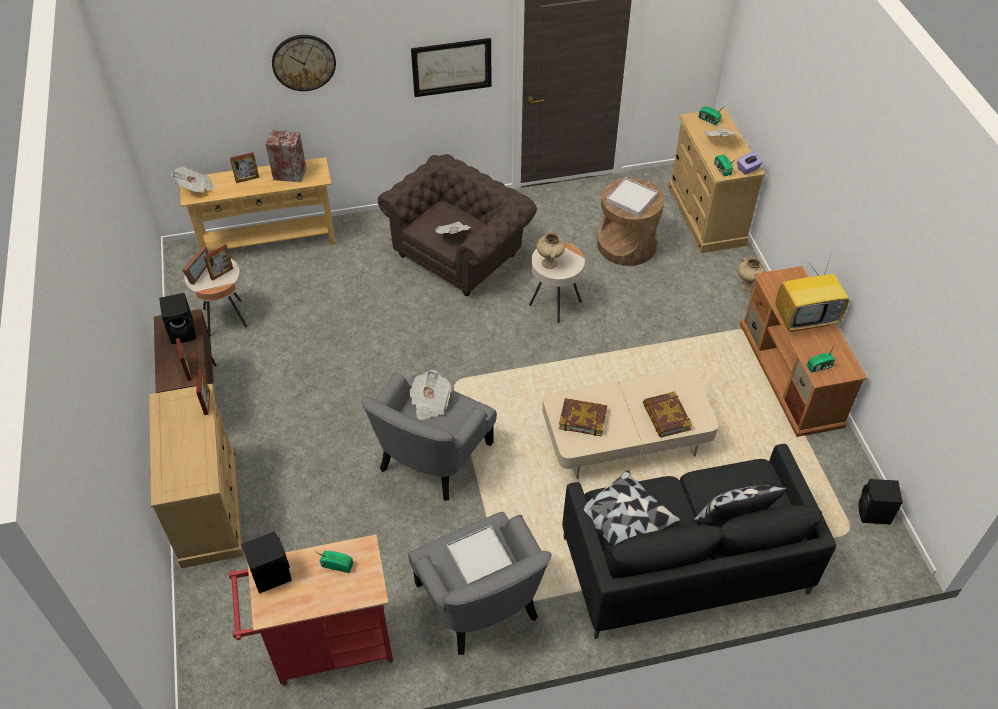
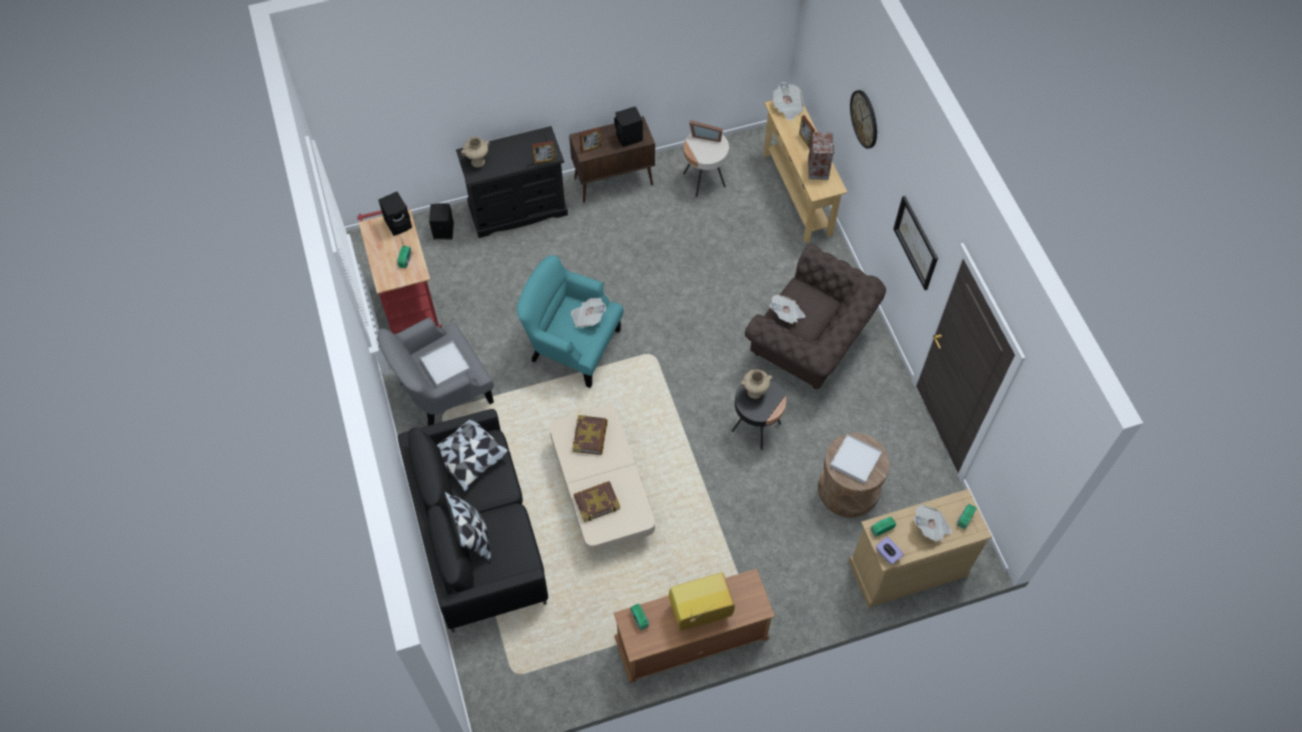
camera: 85 degrees right, 10 degrees up
(209, 508) = (518, 209): beige dresser -> black dresser
(222, 273) = (707, 152): picture frame -> none
(432, 457) = (572, 346): grey armchair -> turquoise armchair
(555, 303) = (756, 427): beige side table -> black side table
(747, 286) = (807, 605): beige vase -> beige vase (477, 162)
(806, 319) = (699, 612): television -> television turned 90 degrees clockwise
(874, 514) = (533, 697): black speaker -> black speaker (442, 230)

